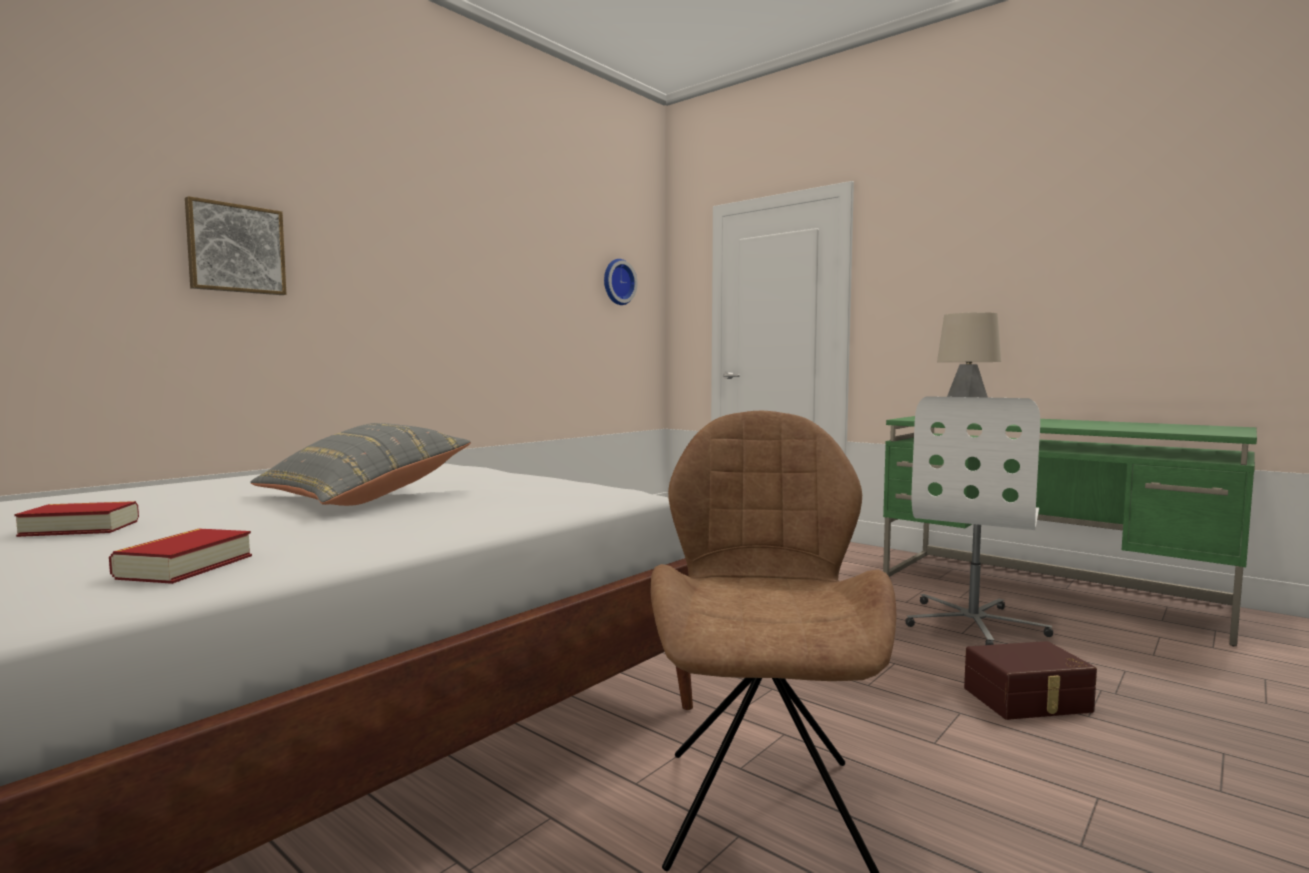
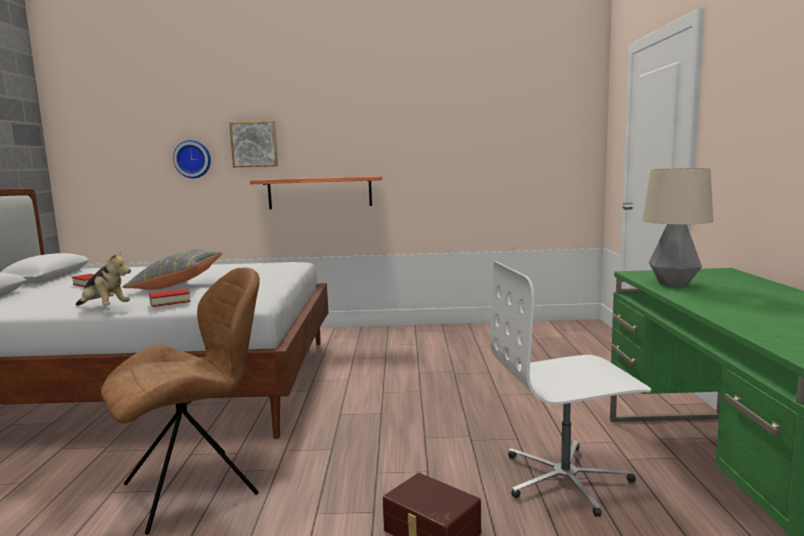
camera: 50 degrees right, 5 degrees up
(185, 567) = (43, 306): book -> book (170, 302)
(356, 348) = (320, 192): none -> shelf
(399, 538) = (104, 308): none -> plush toy
(617, 282) = (543, 125): wall clock -> wall clock (193, 159)

